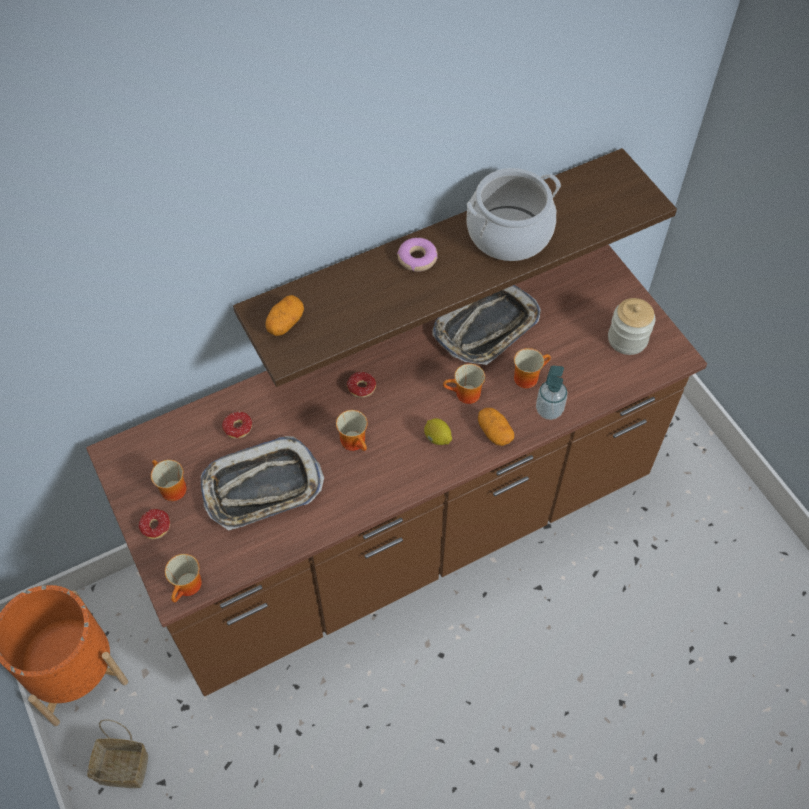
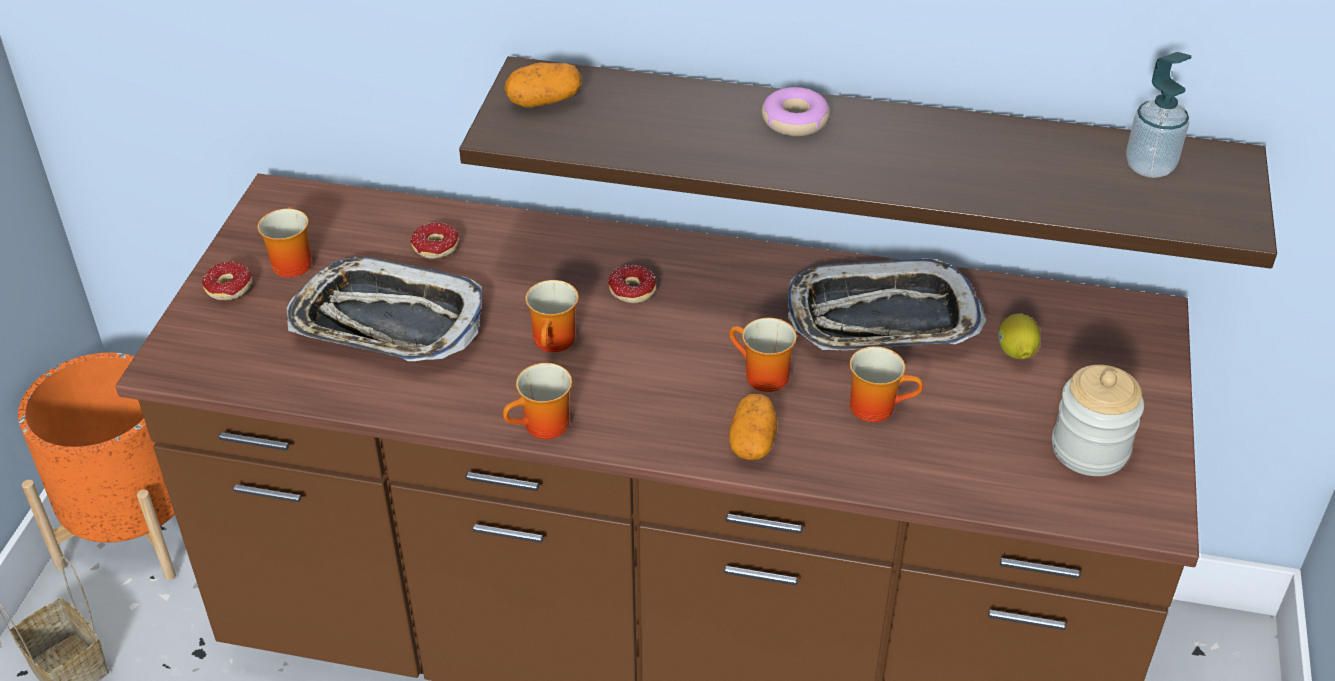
camera: 40 degrees right, 15 degrees down
(189, 587) = (186, 368): mug -> mug (544, 428)
(437, 438) = (665, 401): lemon -> lemon (1015, 352)
(508, 233) = (960, 155): cooking pot -> none
(549, 410) = (863, 463): soap dispenser -> soap dispenser (1149, 167)

